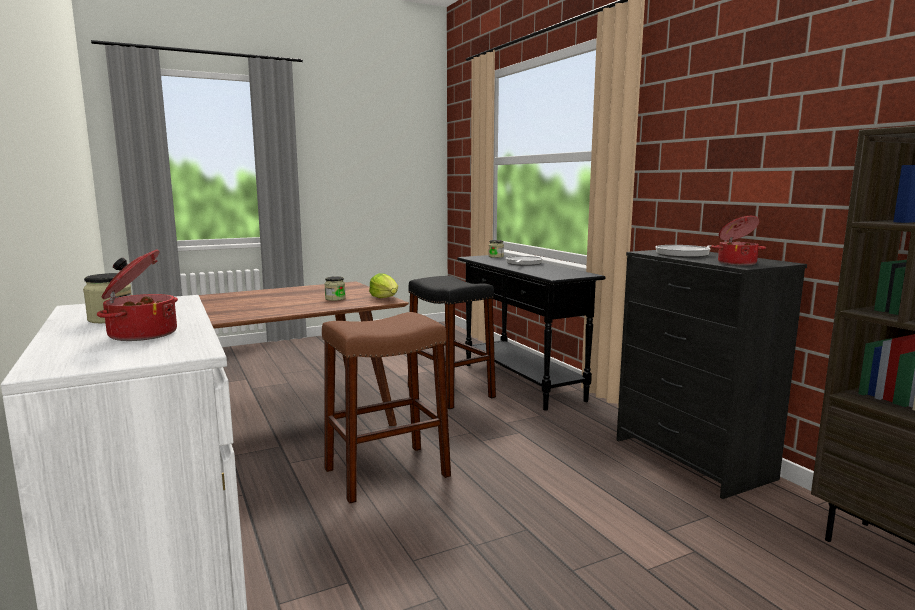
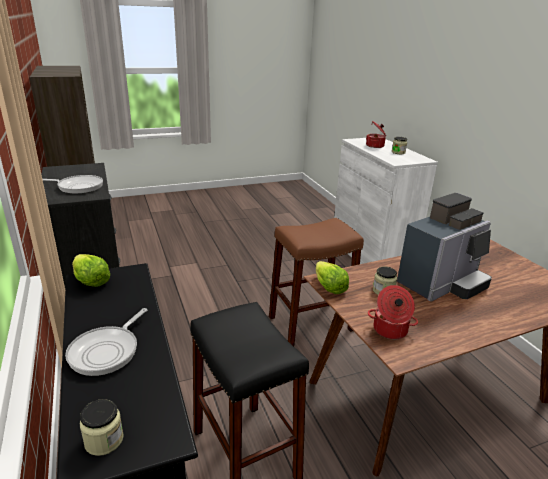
camera: 175 degrees left, 15 degrees up
(271, 303) = (442, 284): none -> coffee machine
(579, 274) = (90, 280): none -> lettuce
(736, 263) = (85, 170): cooking pot -> cooking pot (390, 330)

